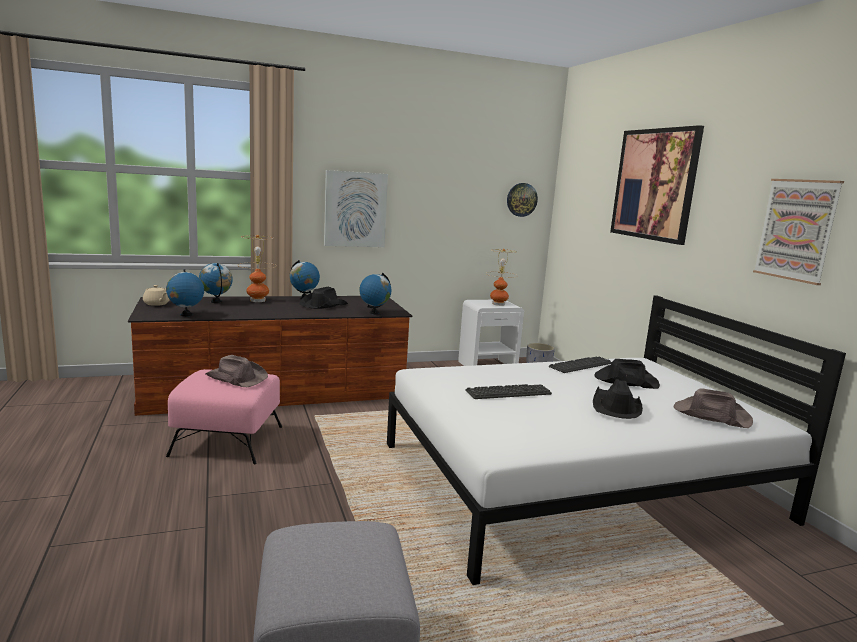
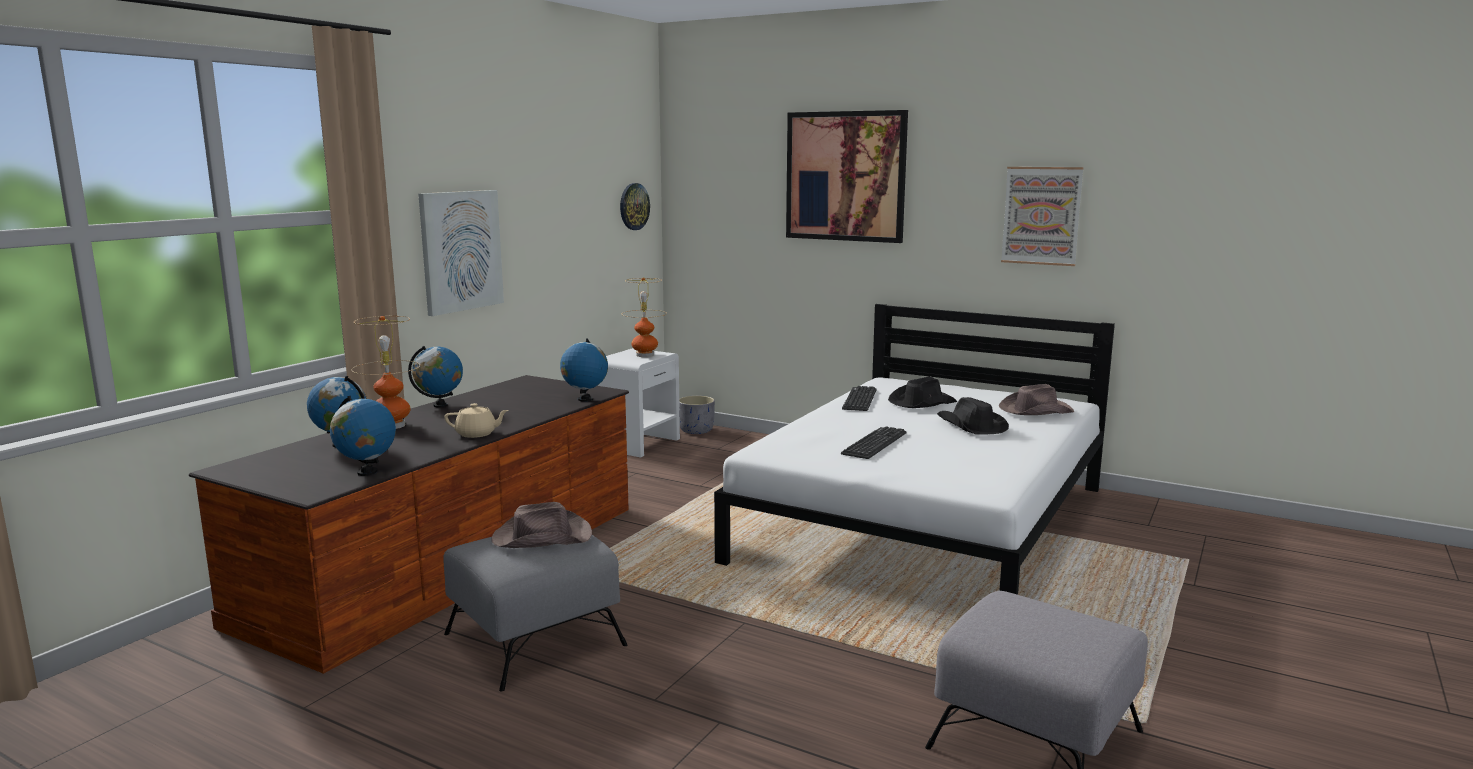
camera: 40 degrees left, 0 degrees up
(156, 304) = (262, 473): beige teapot -> beige teapot (477, 434)
(228, 441) = (536, 639): pink ottoman -> grey ottoman
(323, 305) = (496, 407): black hat -> none

